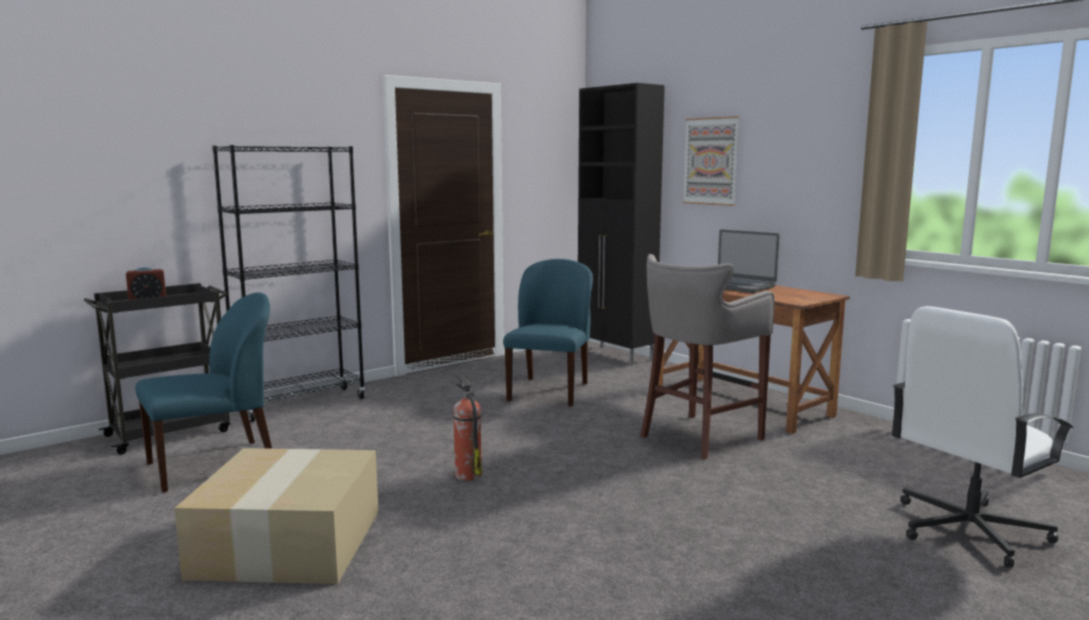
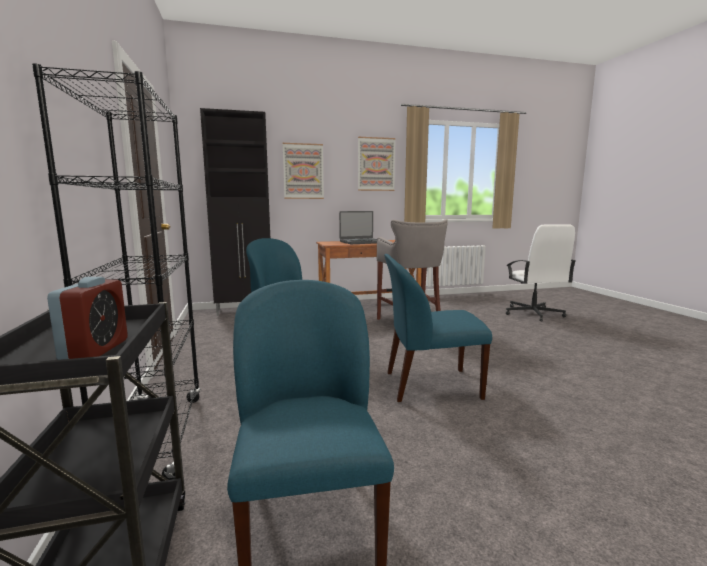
camera: 65 degrees left, 0 degrees up
(287, 541) = (545, 479): cardboard box -> none
(467, 474) = (429, 385): fire extinguisher -> blue chair
(823, 145) = (376, 164): none -> picture

